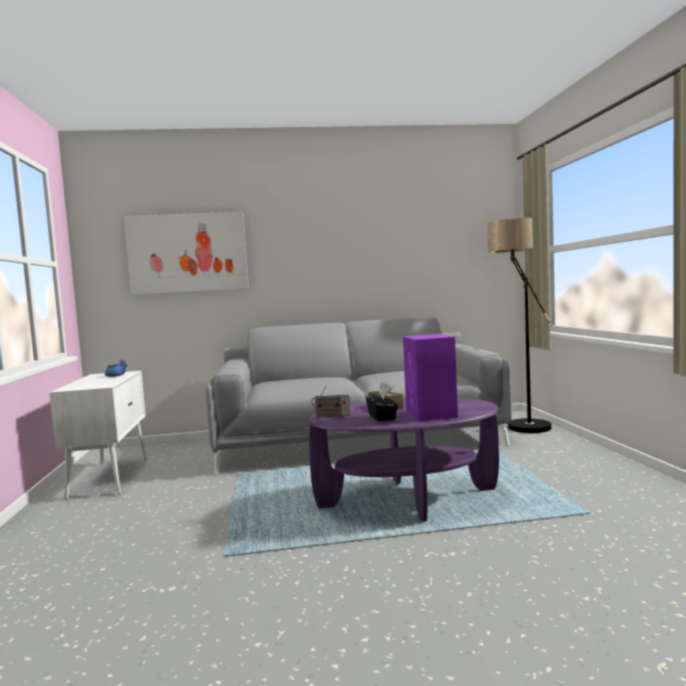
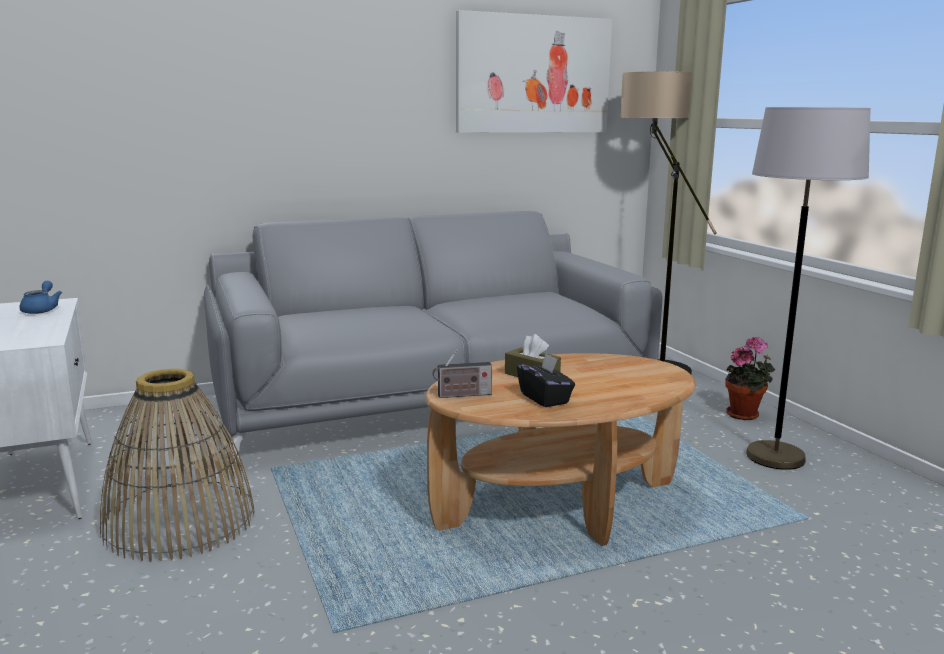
camera: 15 degrees left, 10 degrees up
(170, 498) = (179, 522): none -> basket
(188, 253) = (142, 87): picture -> picture (533, 74)
(408, 499) = (559, 506): purple coffee table -> brown coffee table
(431, 415) = (613, 392): purple speaker -> none
(579, 451) = (745, 415): none -> potted plant
(587, 477) = (775, 457): none -> grey floor lamp

